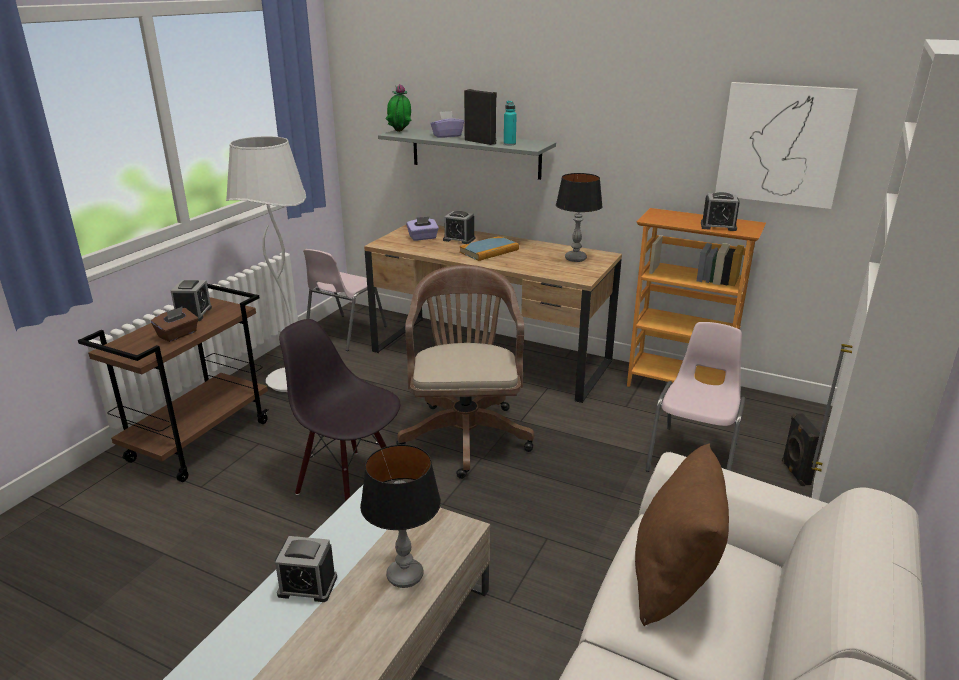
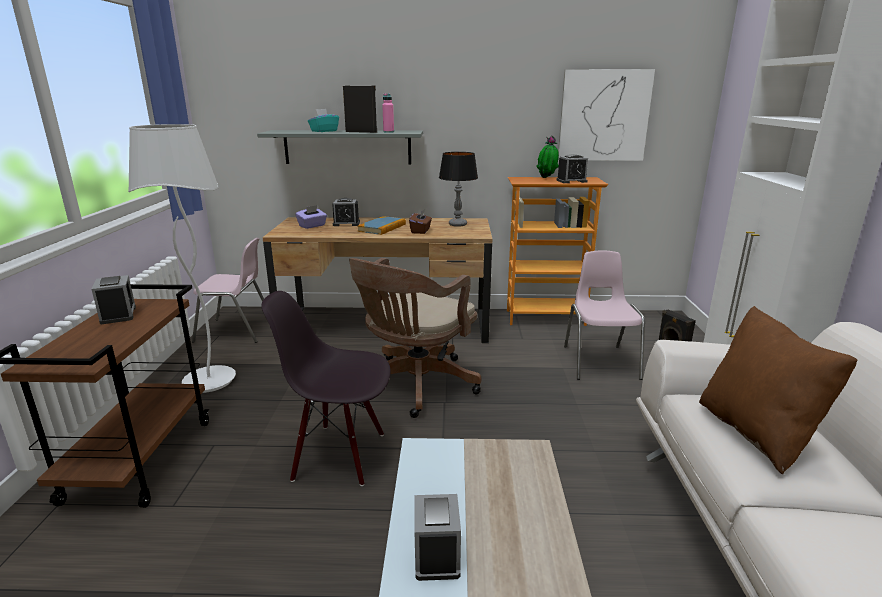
camera: 25 degrees left, 5 degrees down
(178, 335) = (116, 336): brown tissue box -> brown tissue box (421, 231)
(307, 585) = (437, 554): alarm clock -> alarm clock turned 105 degrees clockwise
(344, 333) = (236, 331): pink chair -> pink chair turned 90 degrees counterclockwise
(399, 132) = (275, 131): potted plant -> potted plant (546, 178)
(404, 576) = (522, 509): table lamp -> none
(447, 136) = (324, 131): purple tissue box -> turquoise tissue box
(465, 433) = (414, 386): brown office chair -> brown office chair turned 120 degrees counterclockwise
(509, 144) = (388, 132): turquoise bottle -> pink bottle

